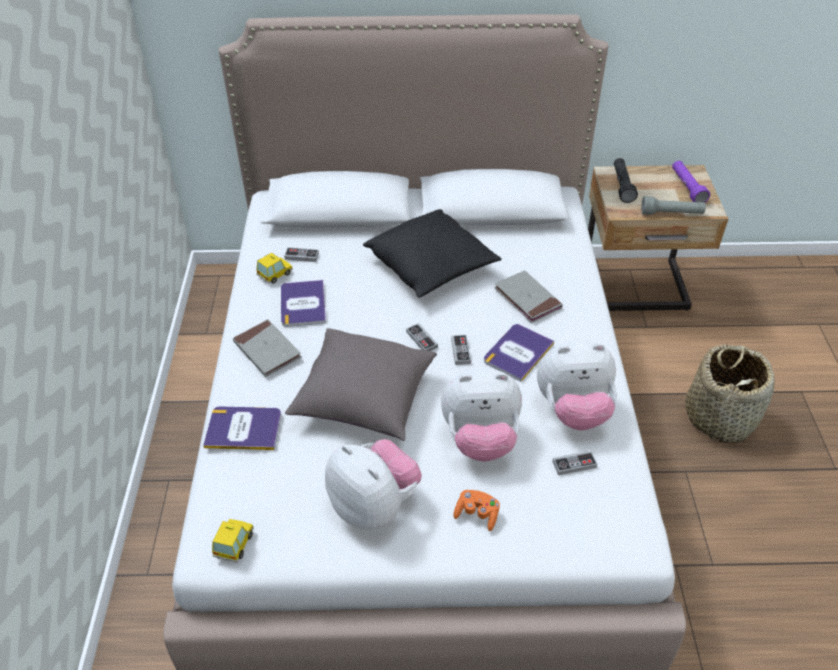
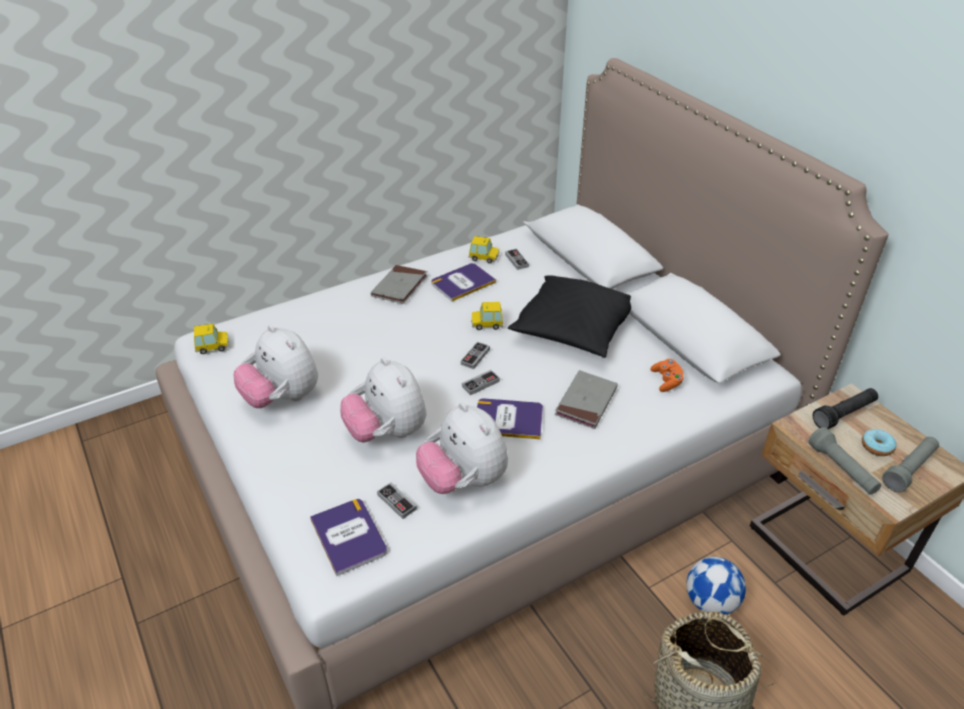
camera: 60 degrees right, 5 degrees down
(243, 429) = (315, 307): book -> book (349, 536)
(364, 399) = (384, 351): grey pillow -> none
(374, 505) = (282, 398): plush toy -> plush toy turned 120 degrees clockwise
(380, 313) = (487, 323): none -> toy car
(477, 514) = (303, 457): orange game controller -> orange game controller (666, 381)
(645, 367) = (710, 602): none -> football
(659, 189) = (876, 447): none -> donut
(687, 188) = (909, 469): purple flashlight -> grey flashlight

